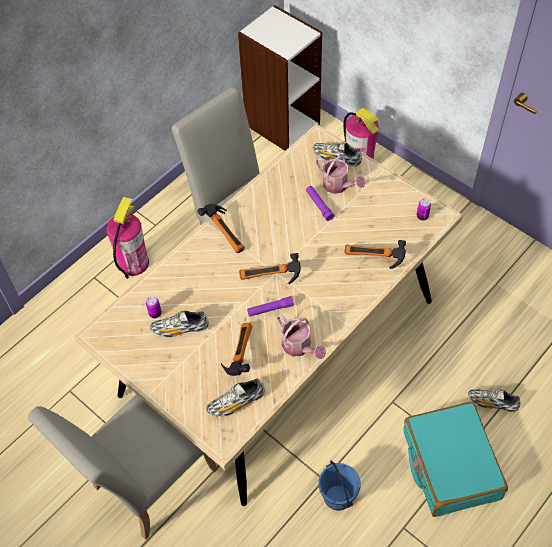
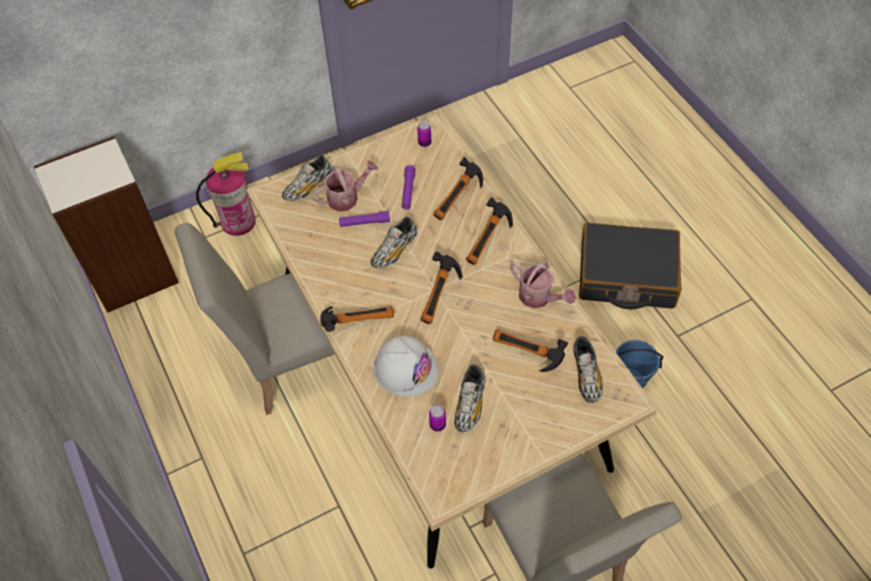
camera: 70 degrees left, 0 degrees up
(133, 263) = (246, 499): fire extinguisher -> none
(196, 277) = (405, 368): none -> white hard hat
(270, 309) = (481, 309): purple flashlight -> purple flashlight (408, 191)
(299, 347) = (539, 297): watering can -> watering can turned 60 degrees clockwise
(340, 295) = (490, 242): none -> hammer
(450, 465) = (626, 275): turquoise suitcase -> black suitcase
(492, 403) = (575, 219): shoe -> shoe (394, 250)

